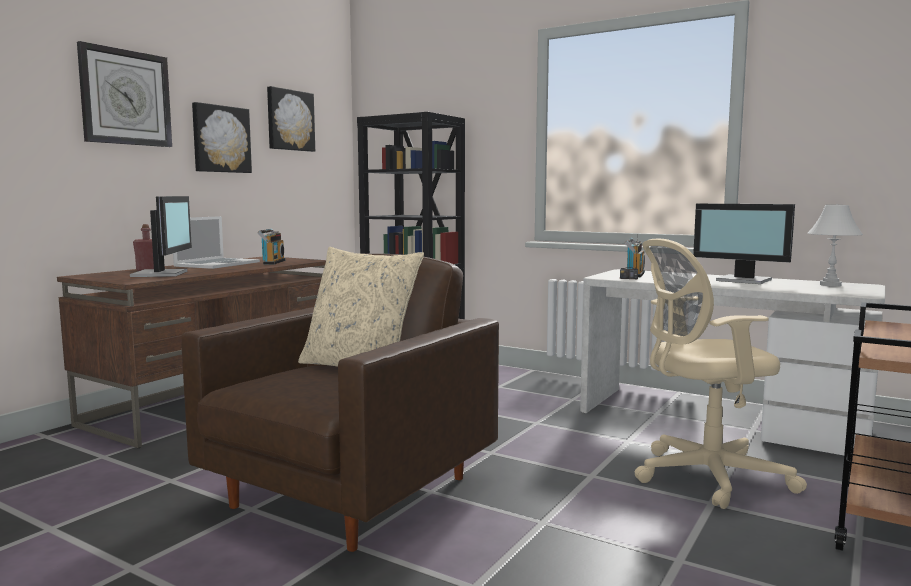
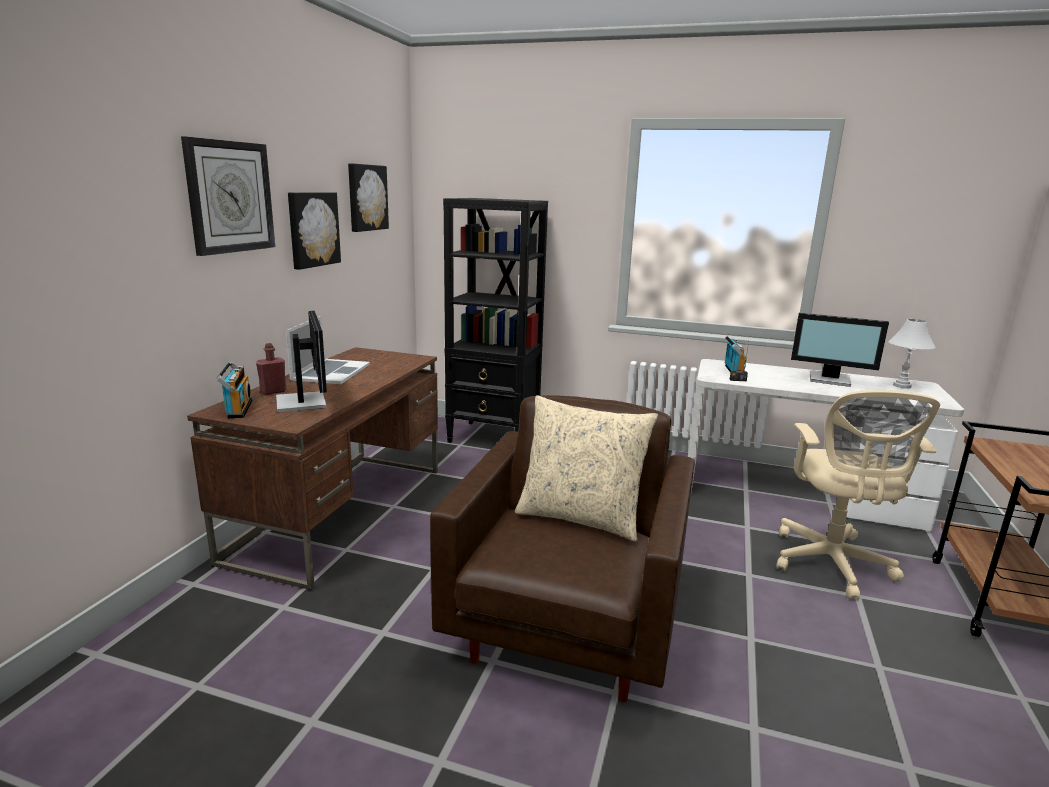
camera: 15 degrees left, 10 degrees up
(272, 262) = (384, 365): radio -> radio (237, 409)
(703, 477) = (832, 565): beige office chair -> beige office chair turned 60 degrees counterclockwise

